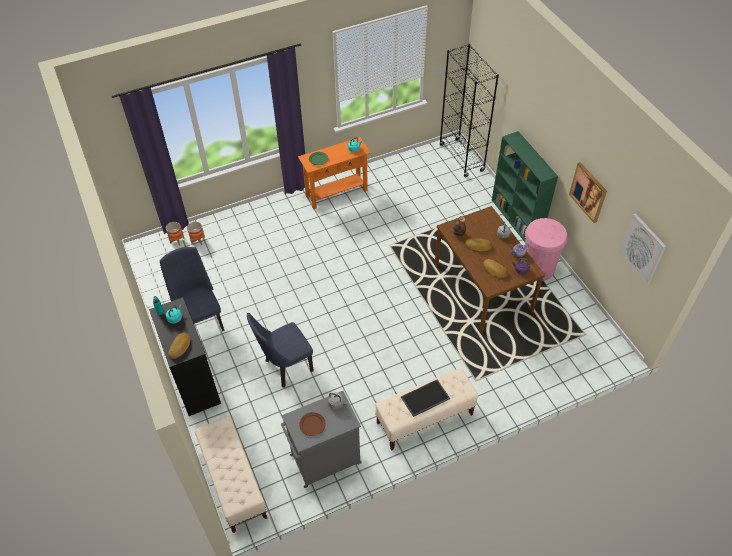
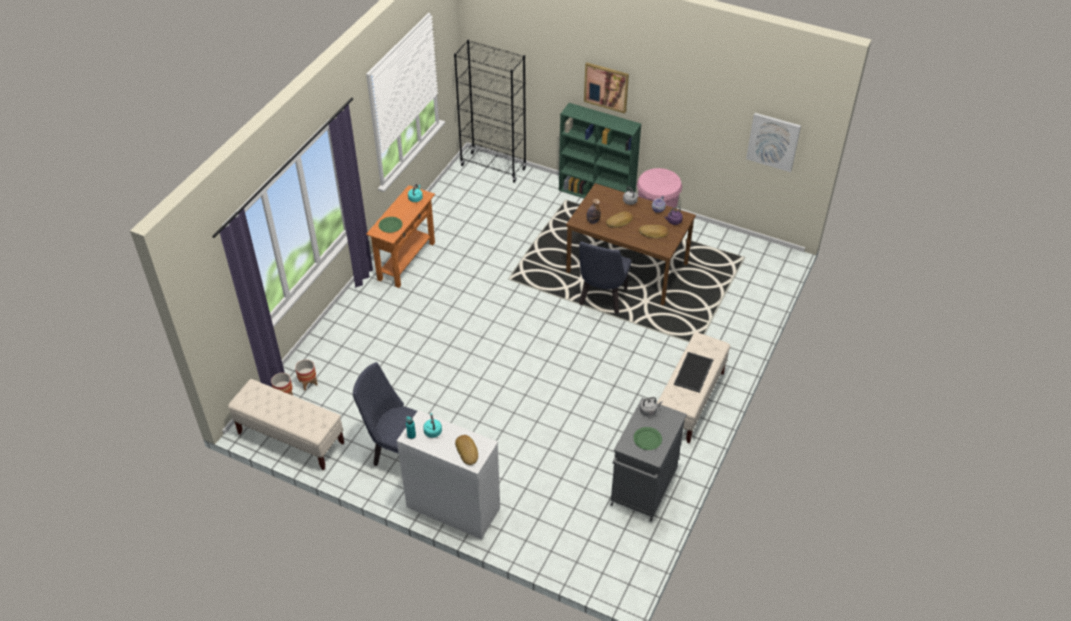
camera: 40 degrees left, 5 degrees down
(195, 382) = (453, 508): black dresser -> white dresser
(234, 482) = (585, 562): beige bench -> beige bench (290, 438)
(285, 368) = (526, 439): blue chair -> blue chair (602, 300)
(312, 424) = (647, 439): brown plate -> green plate
(588, 192) = (687, 120): picture -> picture (606, 87)

